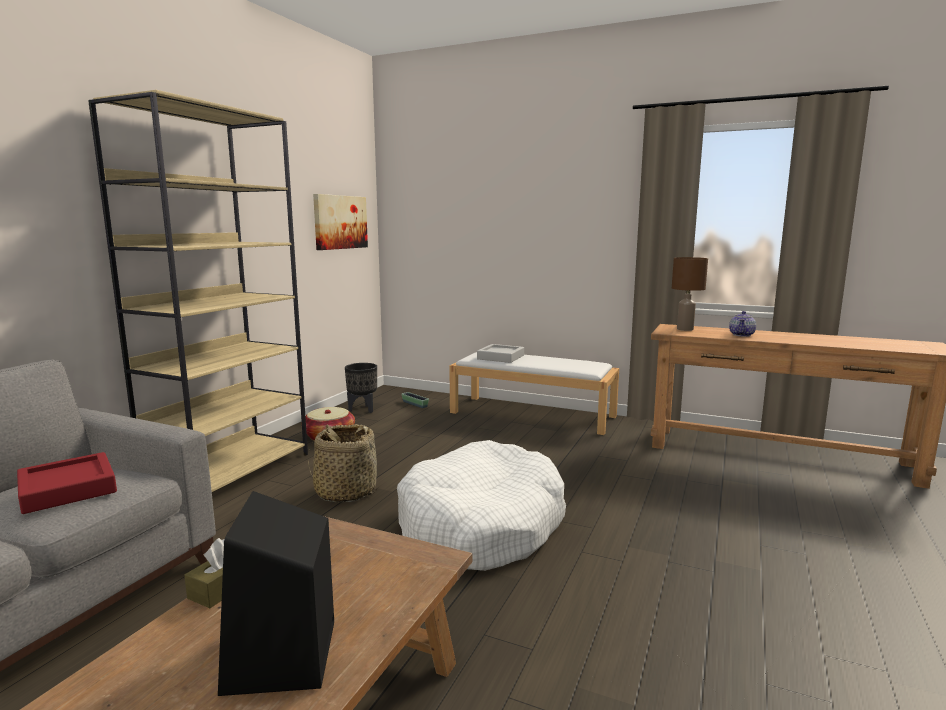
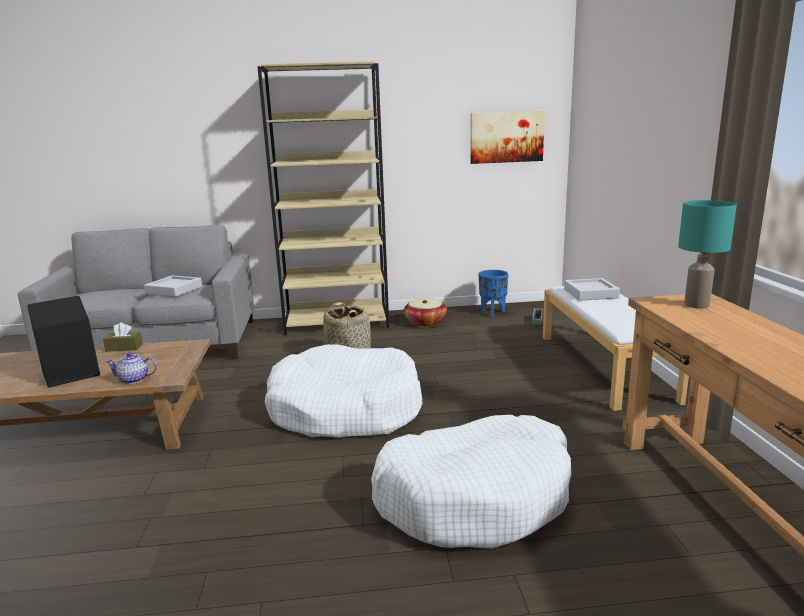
camera: 60 degrees right, 5 degrees up
(68, 489) = (174, 290): red tray -> grey tray
(363, 409) = (493, 312): black planter -> blue planter
(685, 329) = (697, 305): brown table lamp -> turquoise table lamp
(695, 514) = (475, 497): none -> white dog bed
(742, 335) = (731, 331): teapot -> teapot (134, 379)

